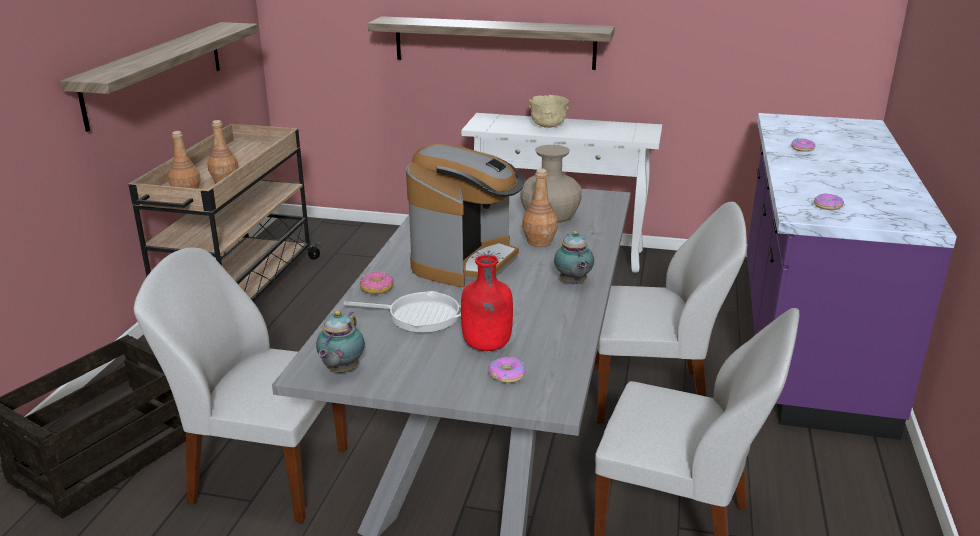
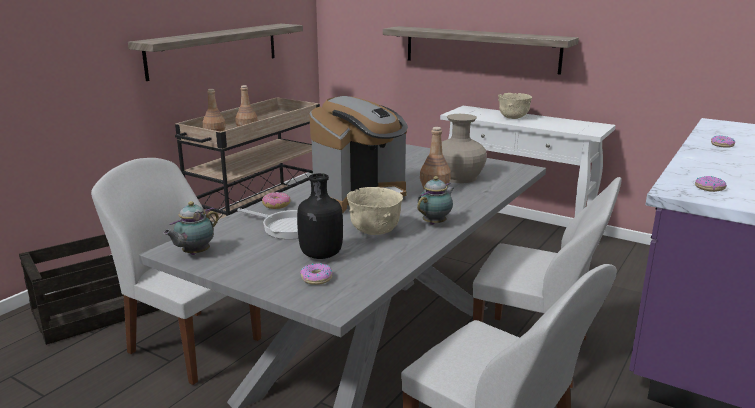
camera: 20 degrees right, 5 degrees down
(486, 346) = (320, 255): red bottle -> black bottle
(518, 305) = (374, 231): none -> beige bowl
(573, 283) = (435, 223): teapot -> teapot turned 150 degrees counterclockwise

